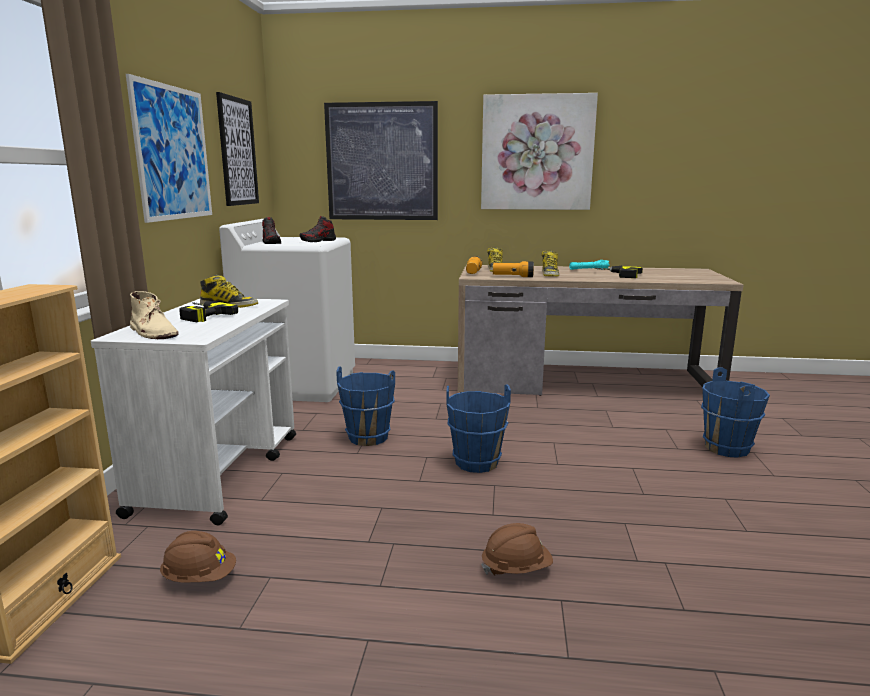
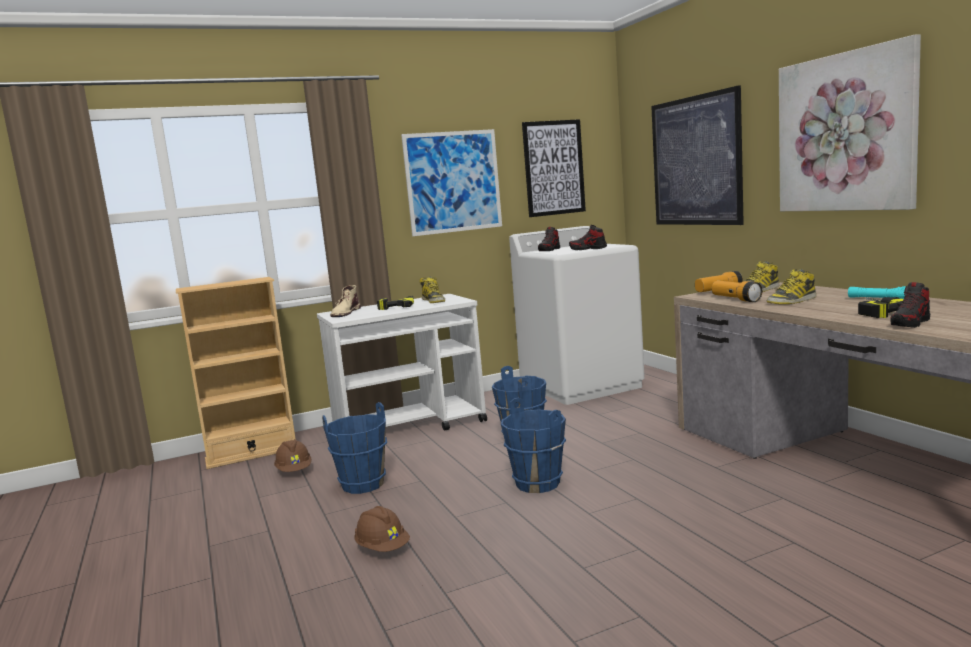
camera: 60 degrees right, 5 degrees down
(659, 279) = (910, 323): none -> shoe
(727, 448) = (807, 593): blue bucket -> blue bucket (363, 485)

